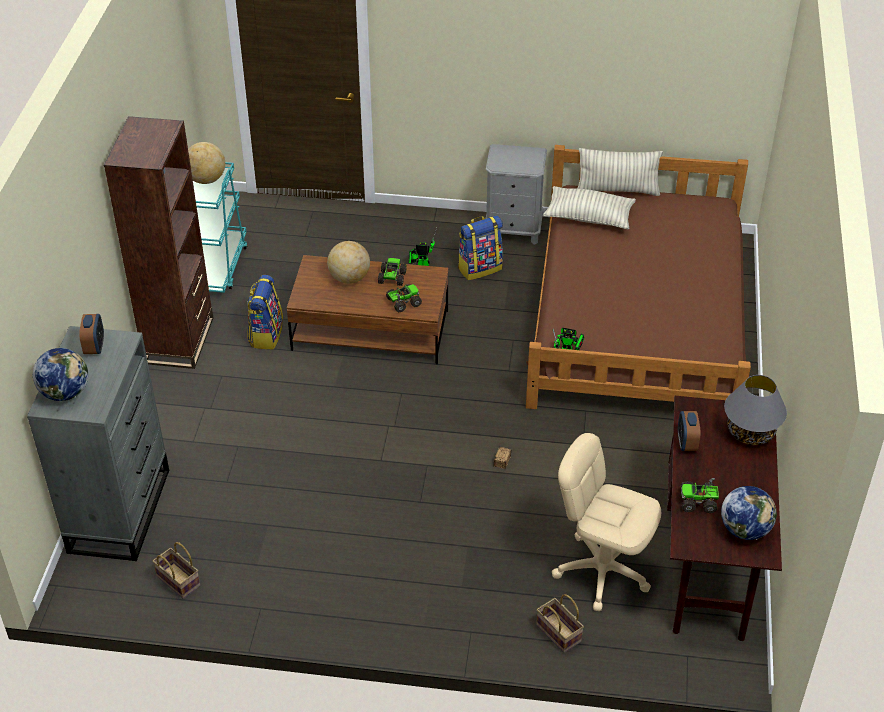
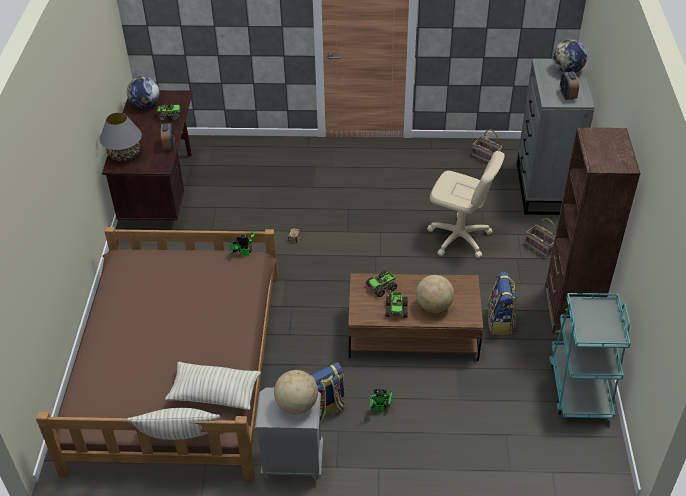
camera: 175 degrees right, 0 degrees up
(206, 179) = (594, 328): globe -> globe (296, 405)
(557, 633) = (258, 150): basket -> basket (541, 247)
(602, 571) = (229, 180): beige office chair -> beige office chair (459, 238)

